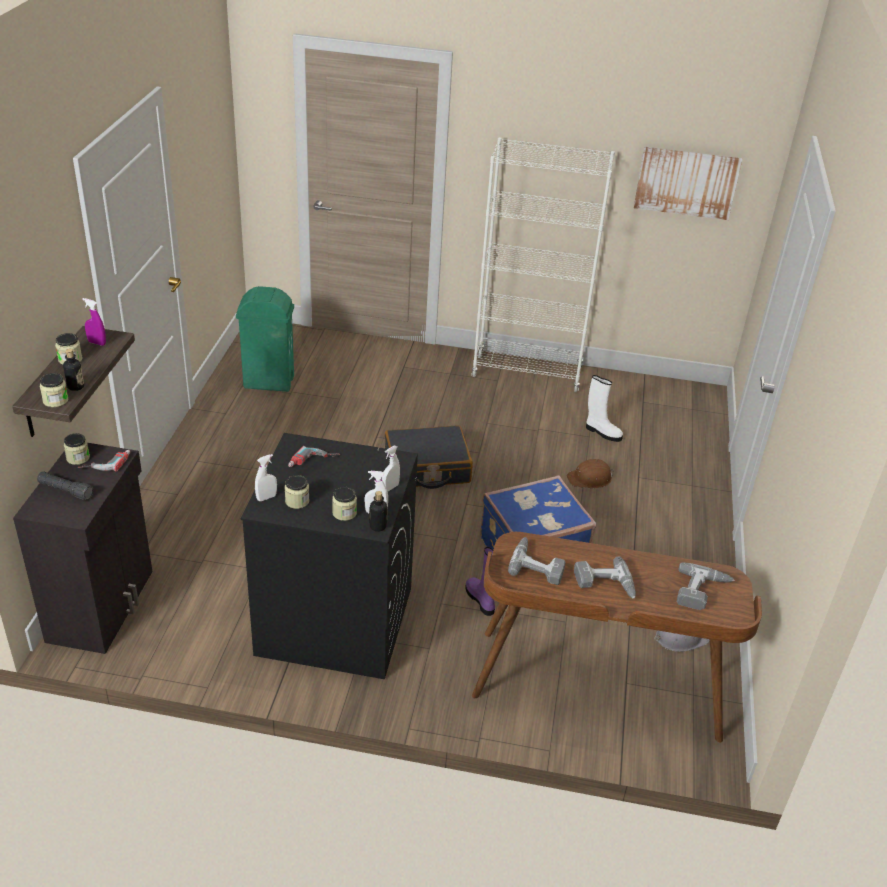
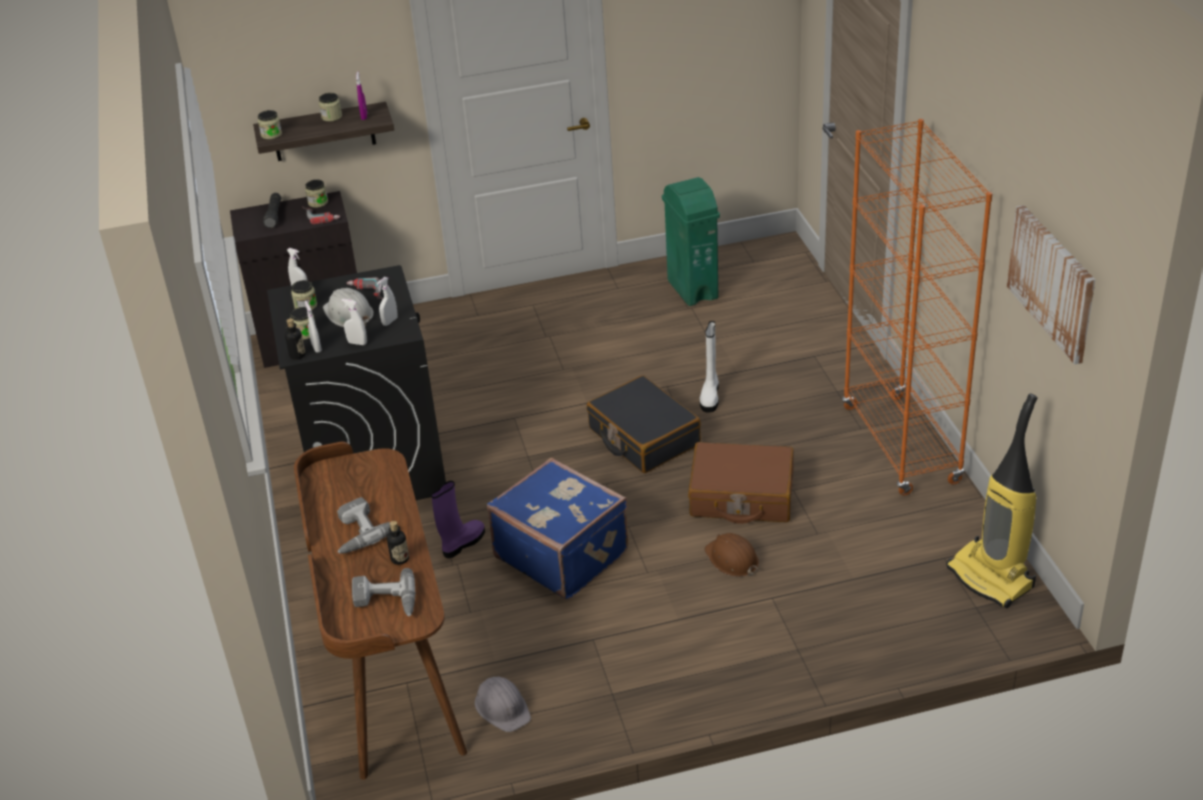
camera: 70 degrees right, 0 degrees up
(75, 386) = (295, 134): bottle -> bottle (400, 559)
(337, 480) = (348, 314): none -> white hard hat
(373, 461) = (390, 321): none -> white spray bottle
(527, 373) = (901, 445): white bookcase -> orange bookcase
(528, 451) = (741, 496): none -> brown suitcase
(538, 565) = (360, 483): power drill -> none
(602, 432) = (837, 542): white boot -> white boot (710, 396)
(671, 393) = (991, 578): none -> vacuum cleaner

